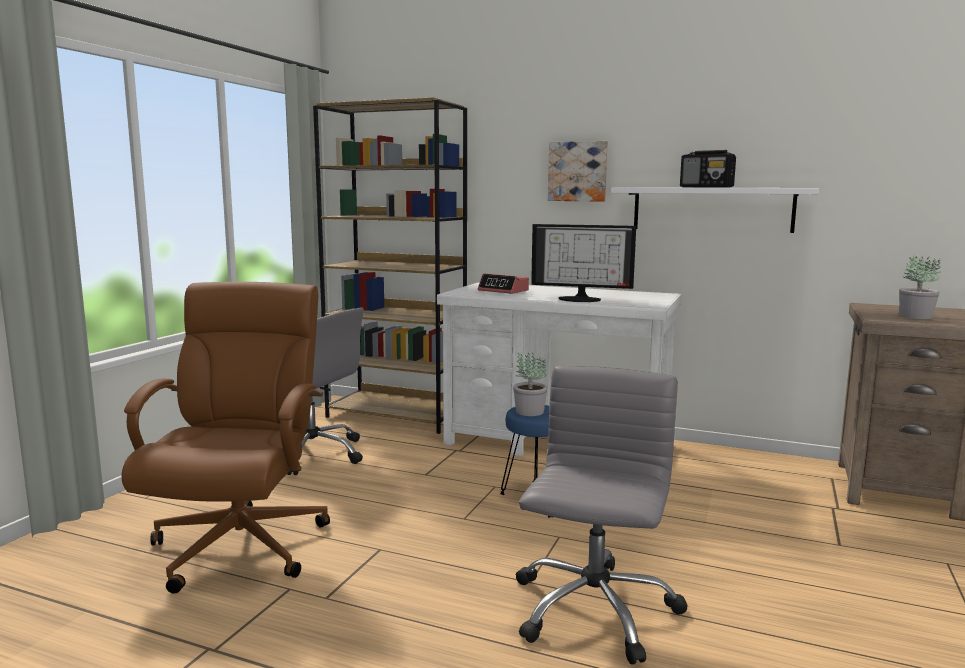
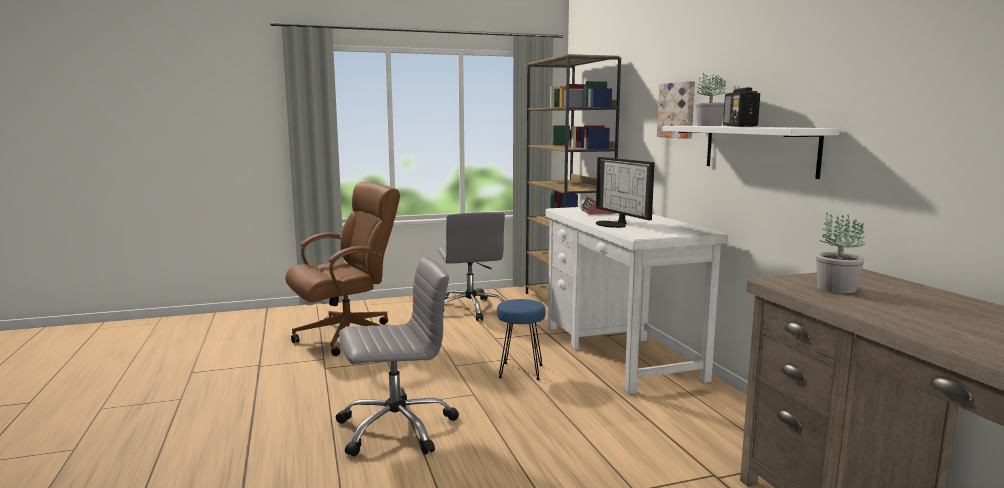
camera: 50 degrees right, 0 degrees up
(529, 412) = (514, 303): potted plant -> potted plant (708, 125)

